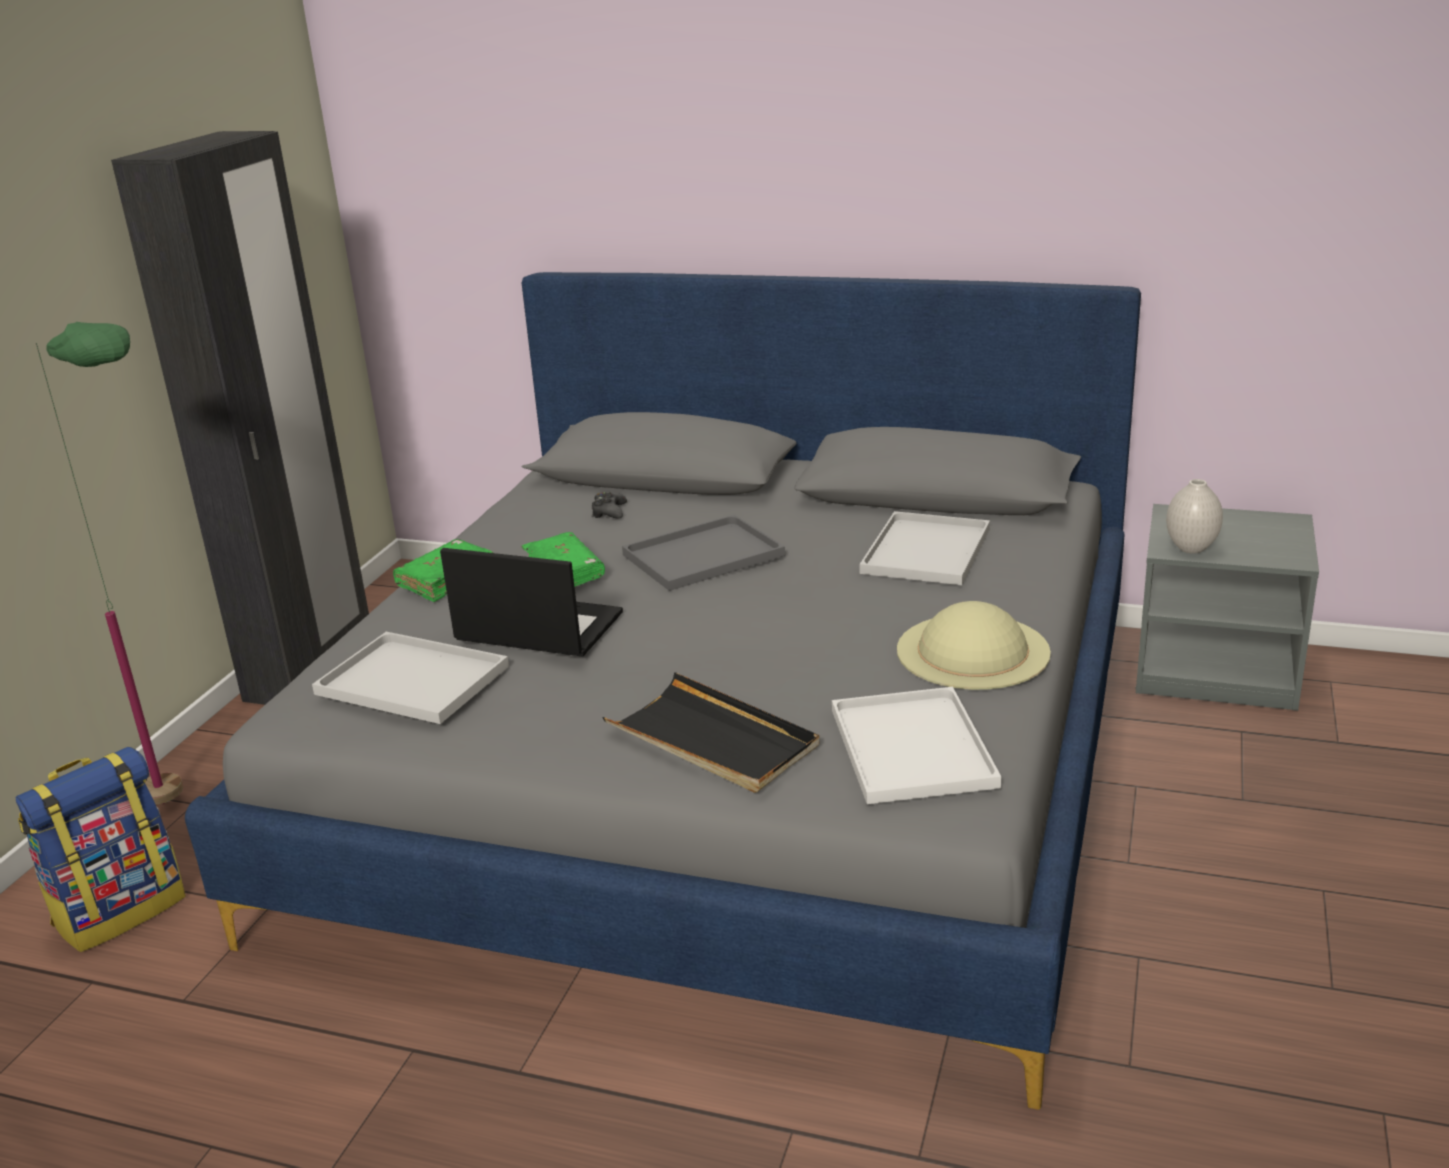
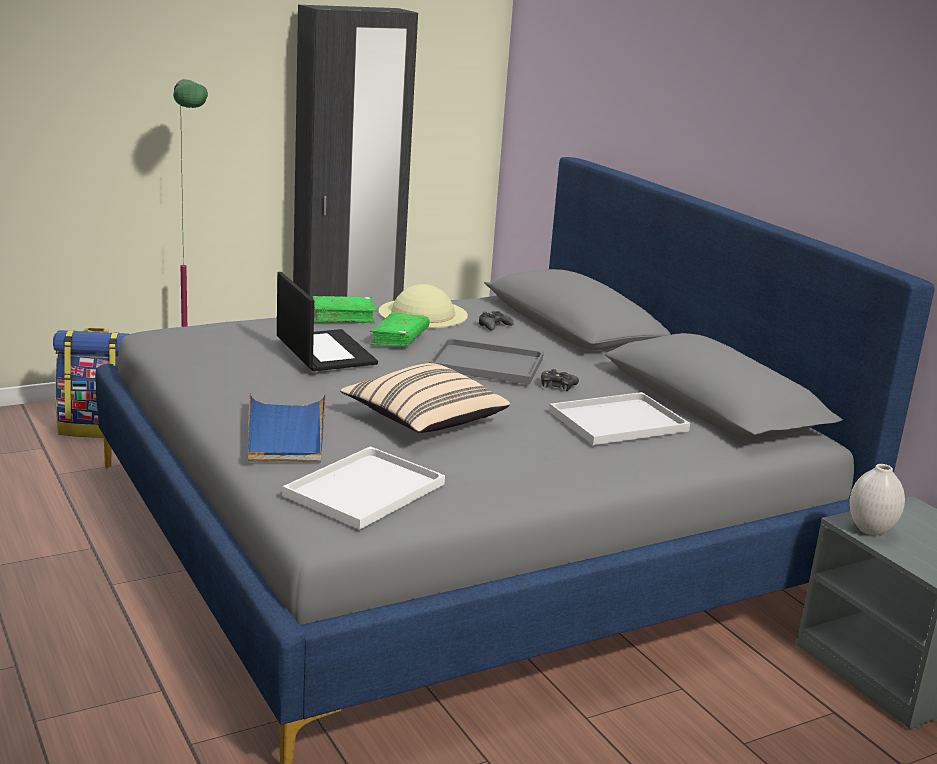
camera: 40 degrees right, 5 degrees down
(416, 680) = (225, 344): white tray -> none
(713, 740) = (286, 433): black tray -> blue tray
(786, 647) = (423, 421): none -> beige pillow
(802, 544) = (557, 385): none -> black game controller
(972, 650) = (512, 473): beige hat -> beige hat (423, 313)

